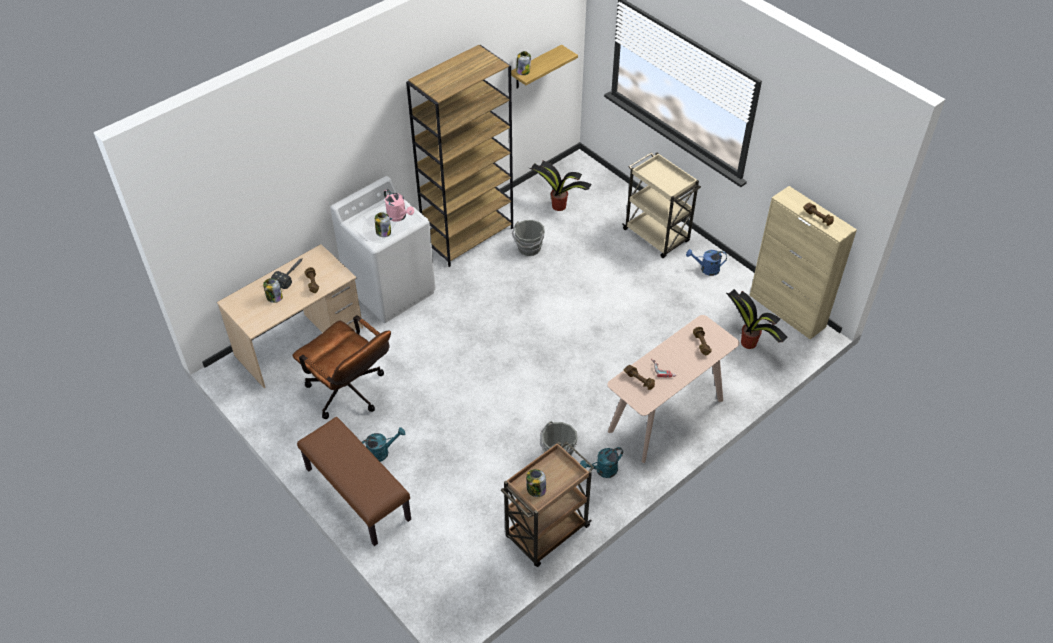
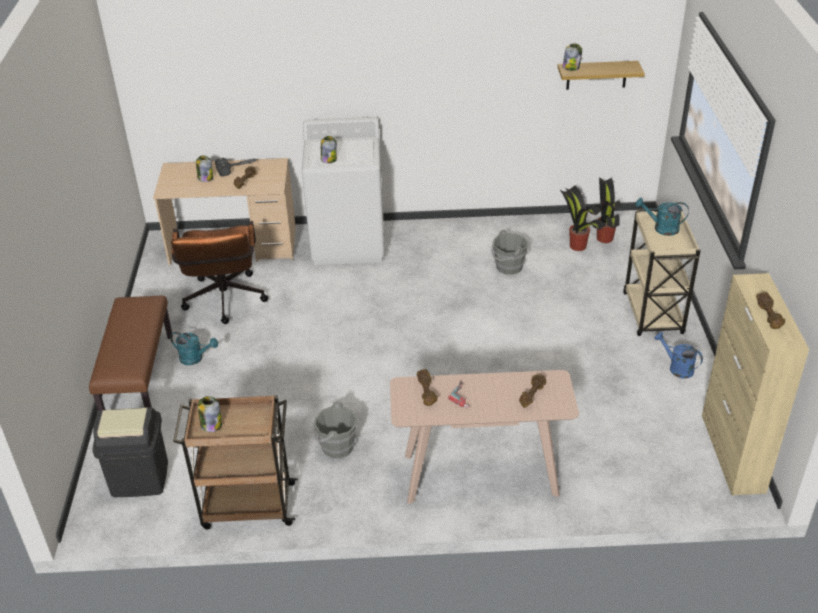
camera: 40 degrees right, 10 degrees down
(399, 217) = (356, 154): pink watering can -> none
(451, 565) = (140, 479): none -> black trash can
(468, 235) = (464, 232): brown bookcase -> none
(603, 471) = (360, 486): turquoise watering can -> turquoise watering can (661, 228)
(749, 343) = (650, 460): potted plant -> potted plant (605, 239)

